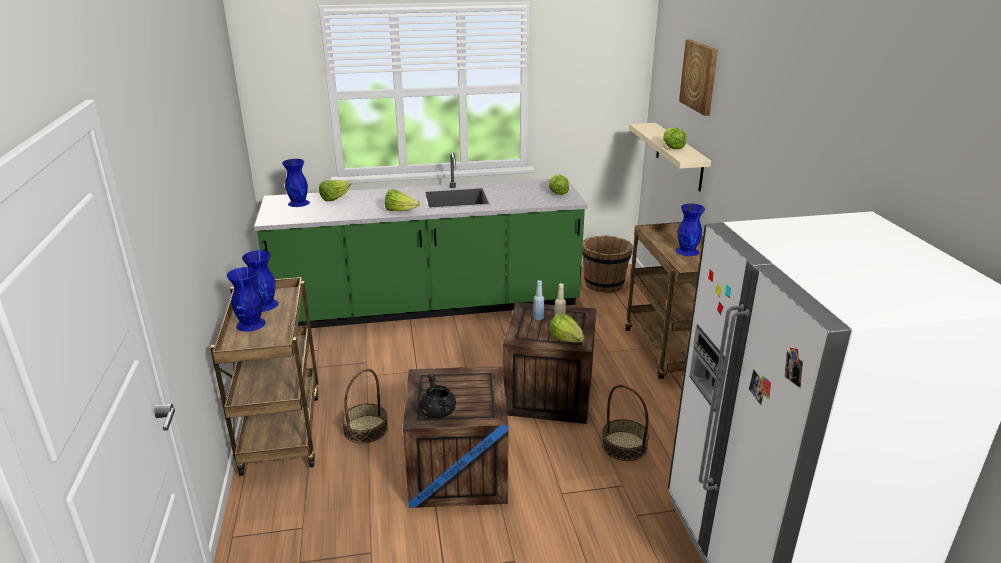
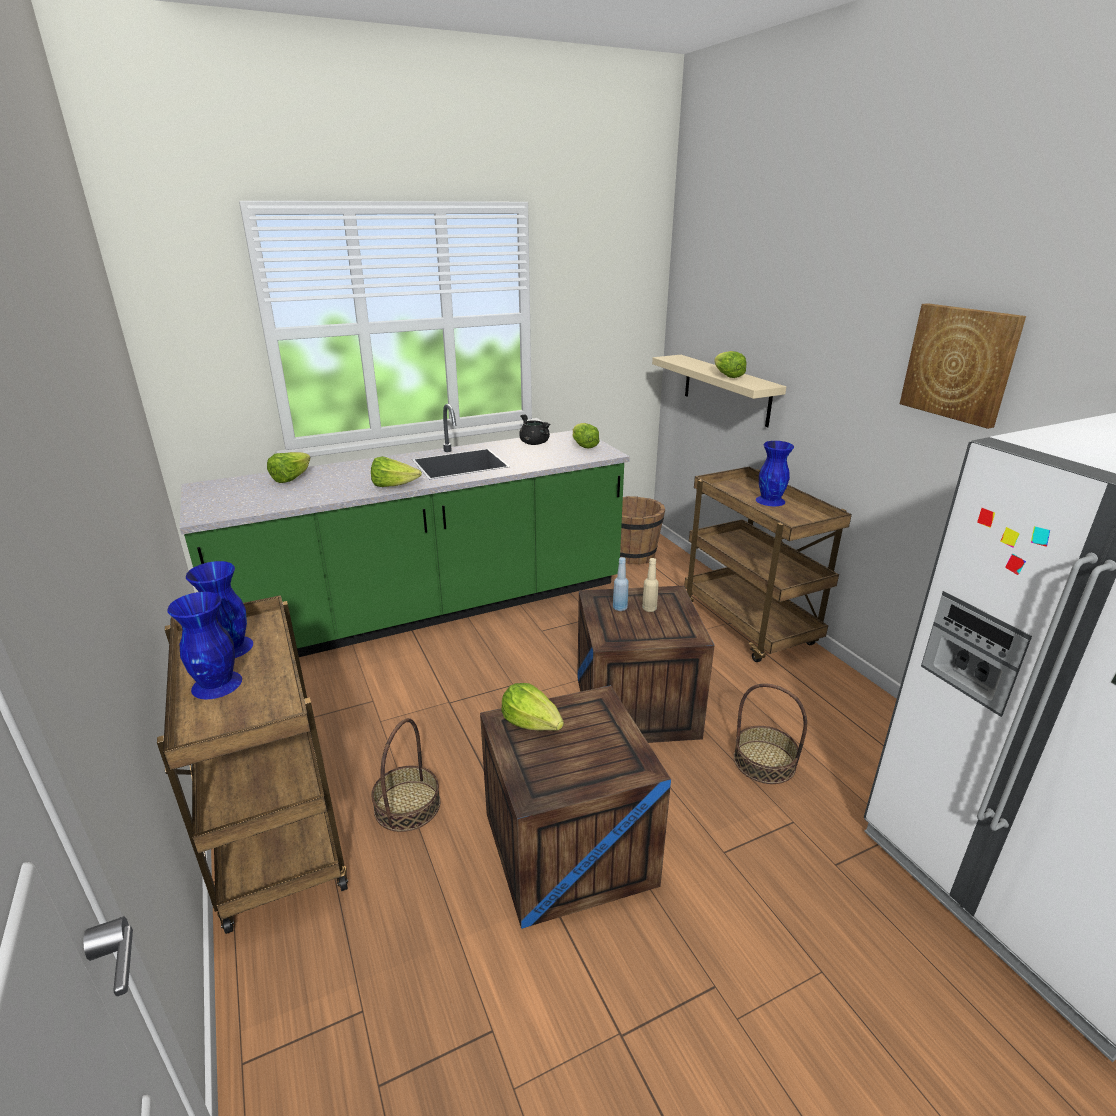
camera: 15 degrees left, 0 degrees up
(299, 203) = (240, 489): blue vase -> none
(438, 412) = (558, 778): black cooking pot -> black cooking pot (534, 443)
(567, 339) = (673, 632): lettuce -> lettuce (532, 723)
(700, 76) = (759, 285): picture -> picture (960, 363)

